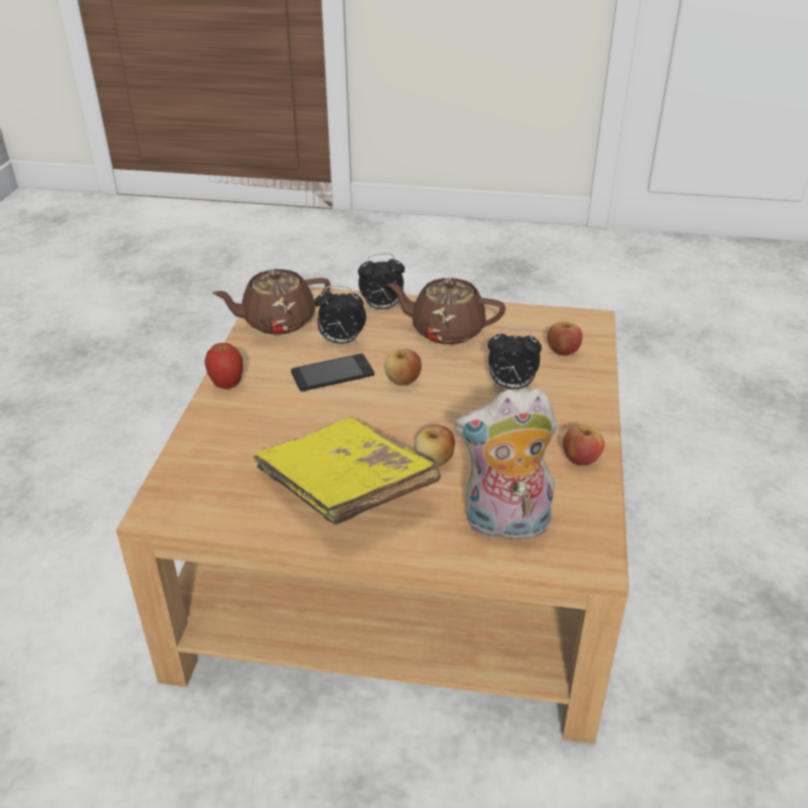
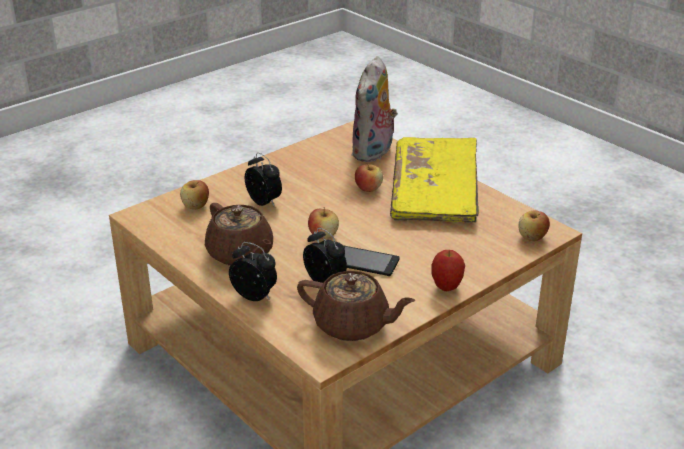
camera: 140 degrees left, 5 degrees down
(505, 526) = (374, 153): plush toy -> plush toy turned 75 degrees clockwise
(580, 459) = (293, 158): apple -> apple (532, 237)

